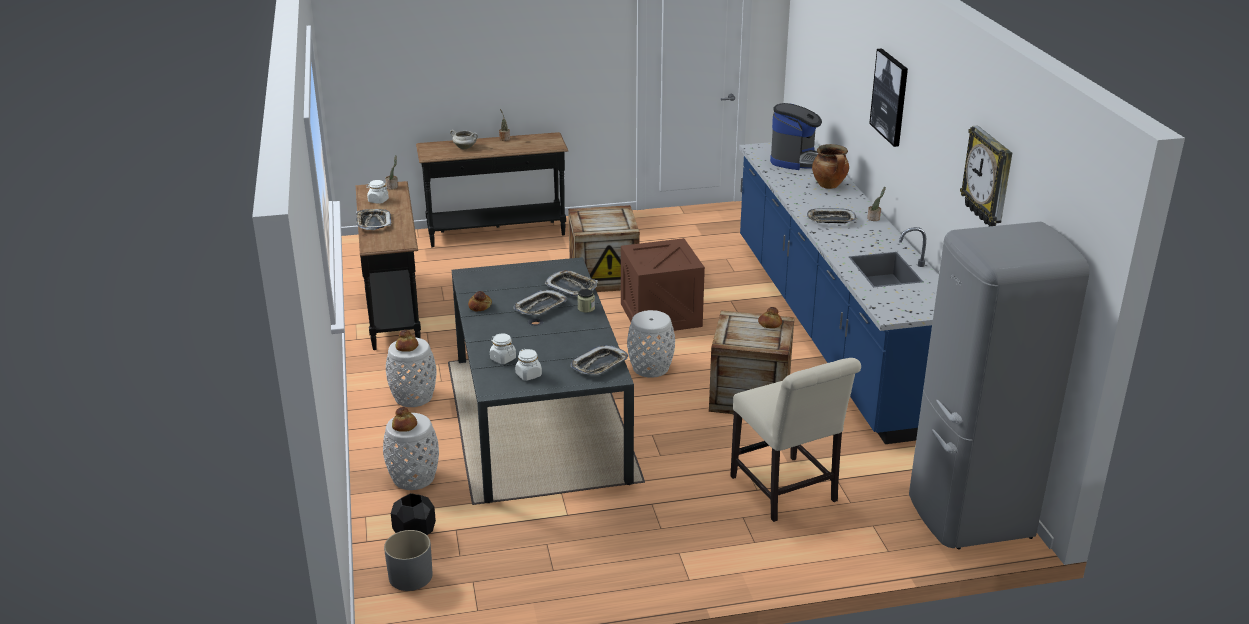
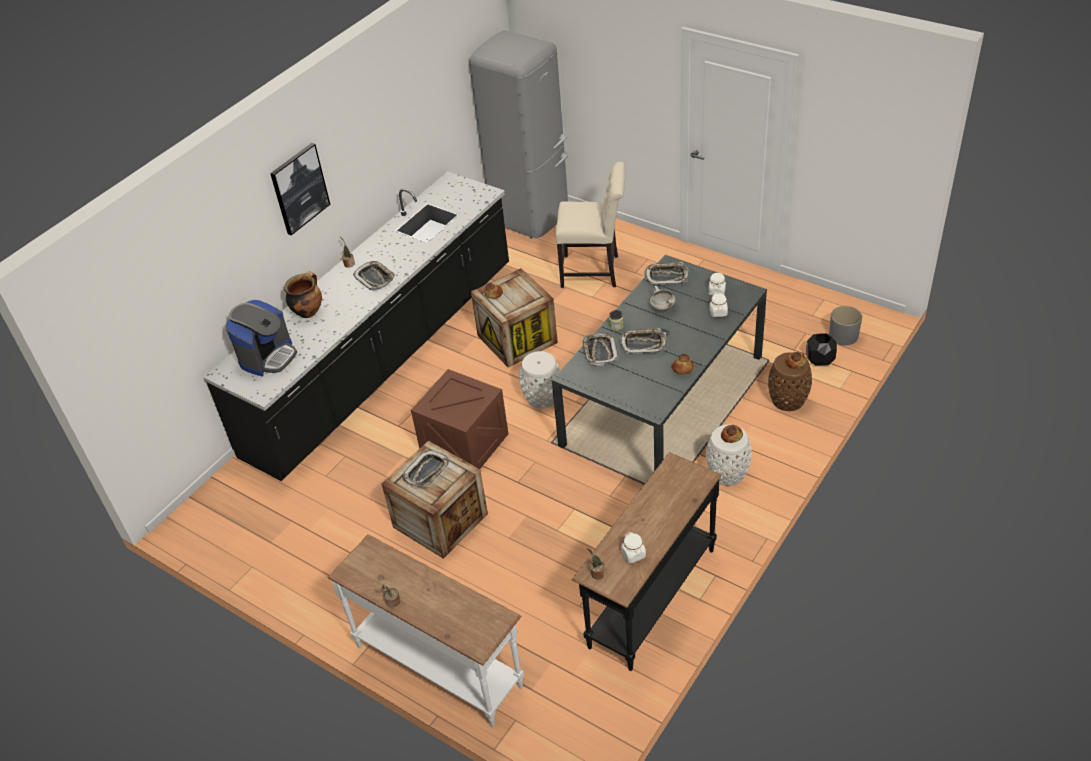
camera: 130 degrees left, 15 degrees up
(373, 222) = (671, 516): tray -> tray (427, 472)
(413, 478) = (787, 400): white stool -> brown stool
(465, 148) = (450, 610): white cooking pot -> white cooking pot (662, 307)
(496, 233) = (440, 665): black console table -> white console table
(786, 493) = (594, 272): beige chair -> beige chair turned 75 degrees clockwise
(795, 160) = (268, 357): coffee machine -> coffee machine turned 135 degrees clockwise
(831, 328) = (384, 358): blue counter -> black counter
(989, 178) = (421, 93): wall clock -> none

